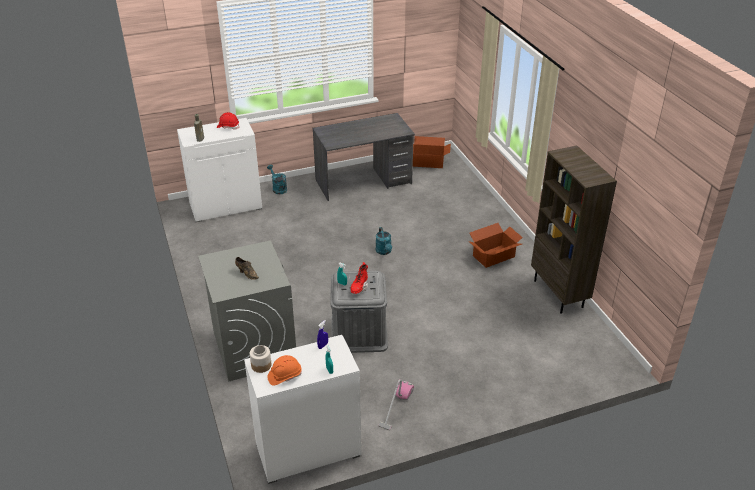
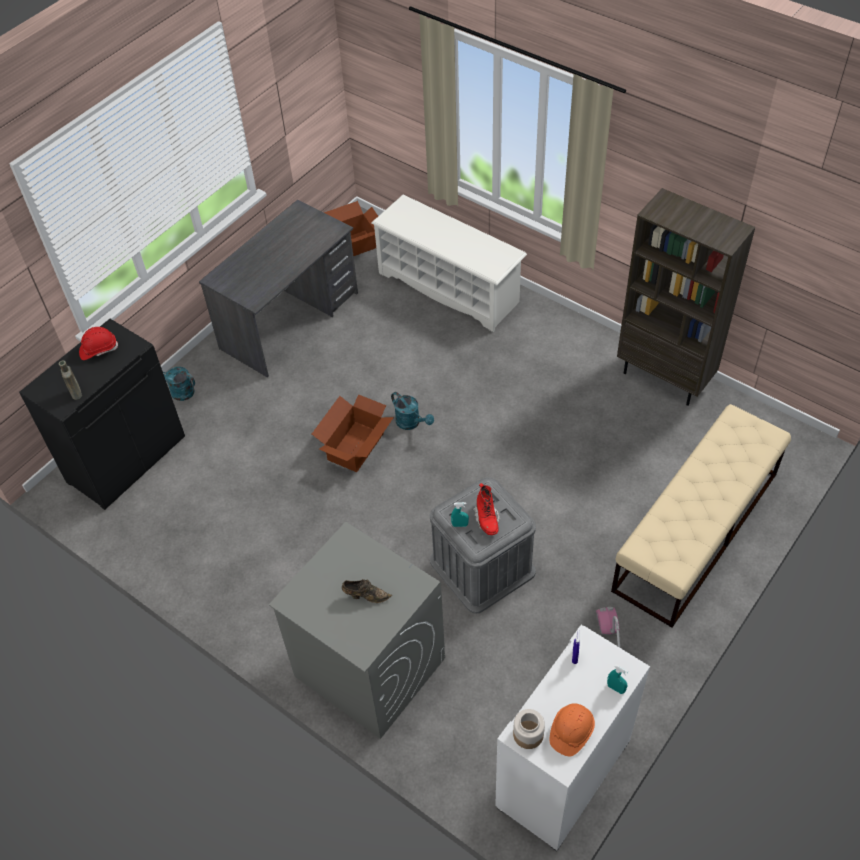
camera: 30 degrees left, 15 degrees up
(226, 206) = (126, 458): white cabinet -> black cabinet
(466, 201) = (449, 287): none -> white shoe rack
(494, 256) = (550, 360): cardboard box -> cardboard box (356, 446)
(504, 376) = (696, 531): none -> beige bench

